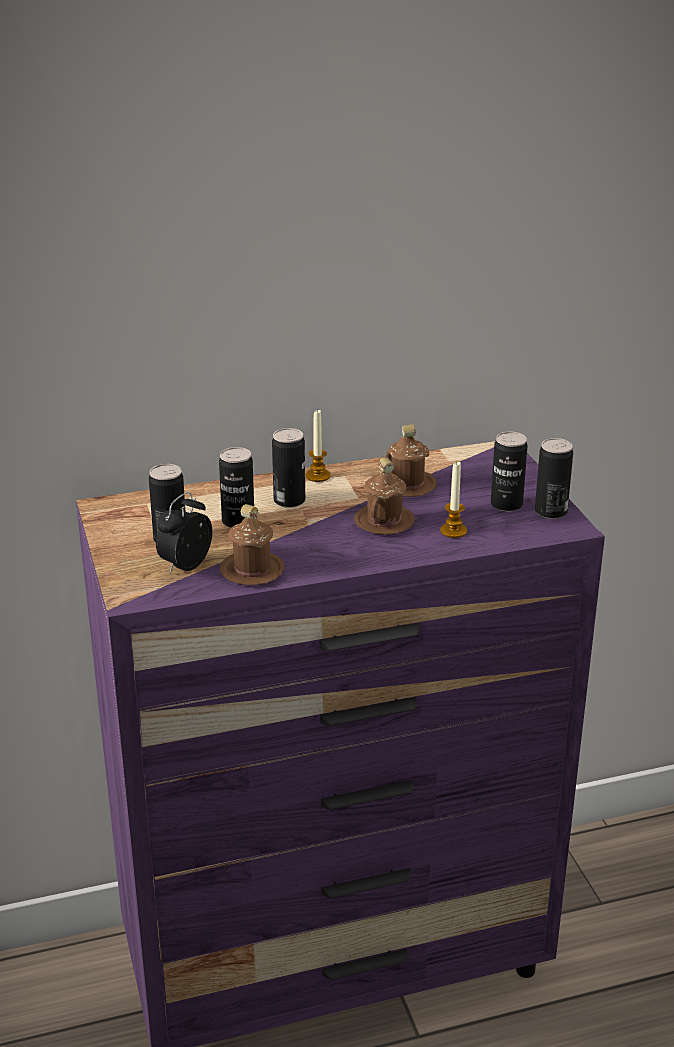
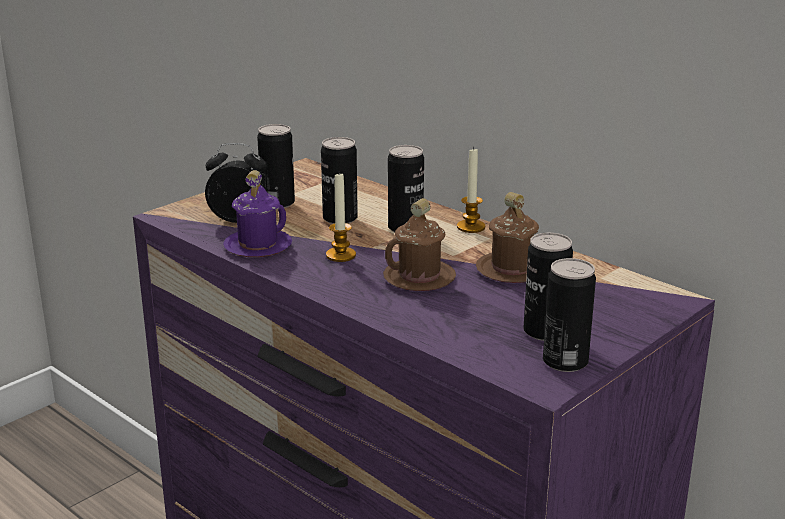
camera: 60 degrees right, 5 degrees down
(252, 571) = (258, 246): brown mug -> purple mug
(453, 531) = (445, 316): candle -> candle (341, 255)

